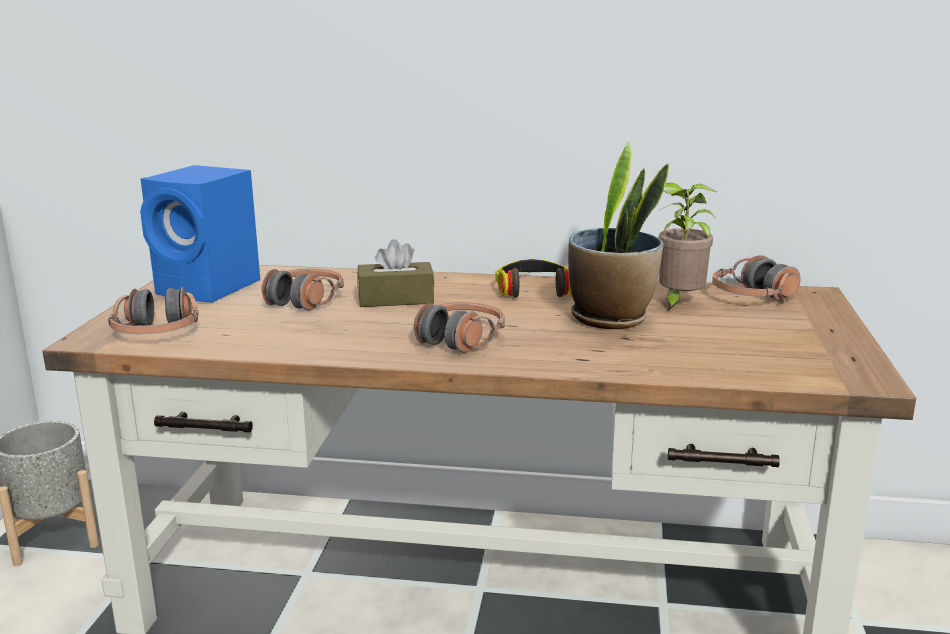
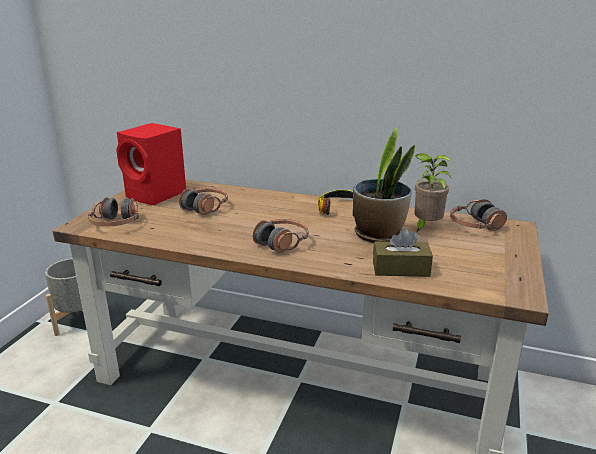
camera: 10 degrees right, 5 degrees up
(210, 288) = (157, 195): blue speaker -> red speaker
(396, 299) = (257, 210): brown tissue box -> brown tissue box (400, 269)

